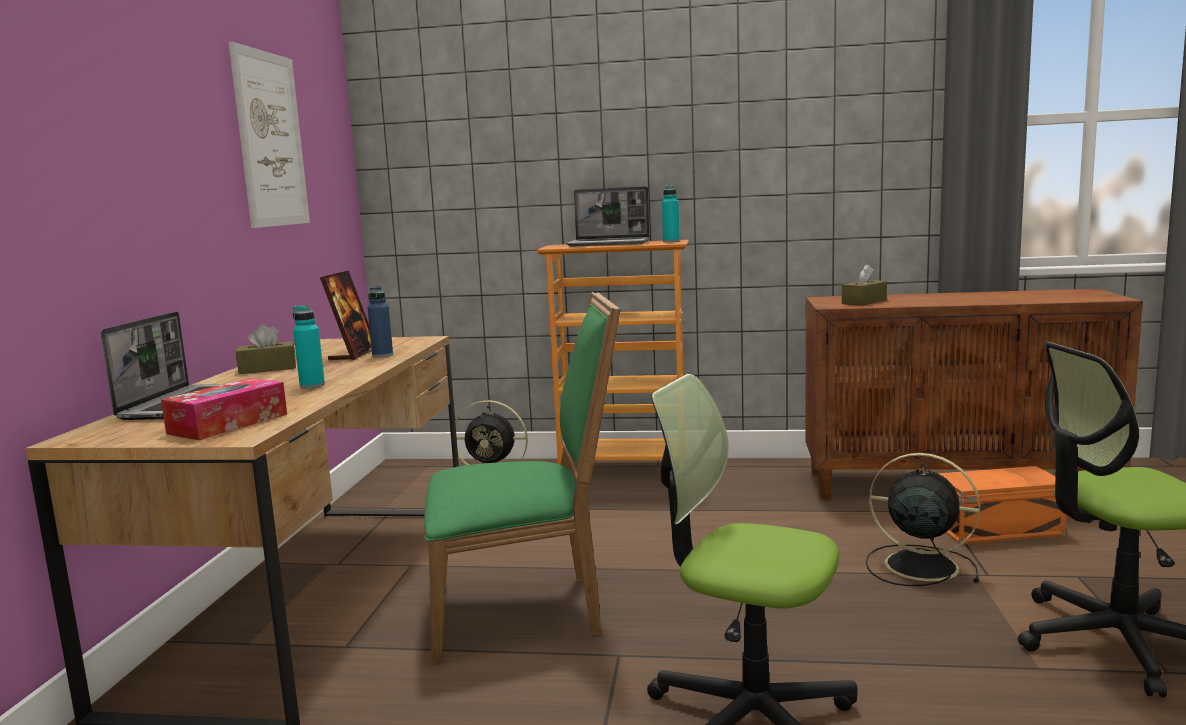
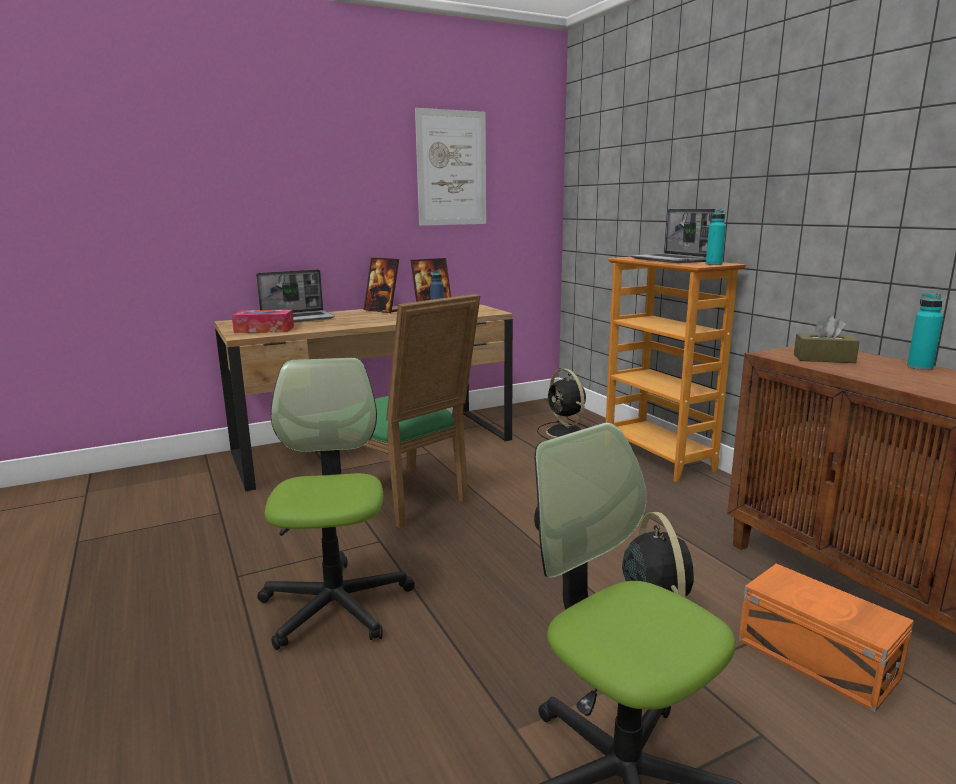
camera: 55 degrees right, 5 degrees up
(267, 368) = (382, 310): brown tissue box -> picture frame
(312, 385) = (350, 323): turquoise bottle -> turquoise bottle (919, 367)

